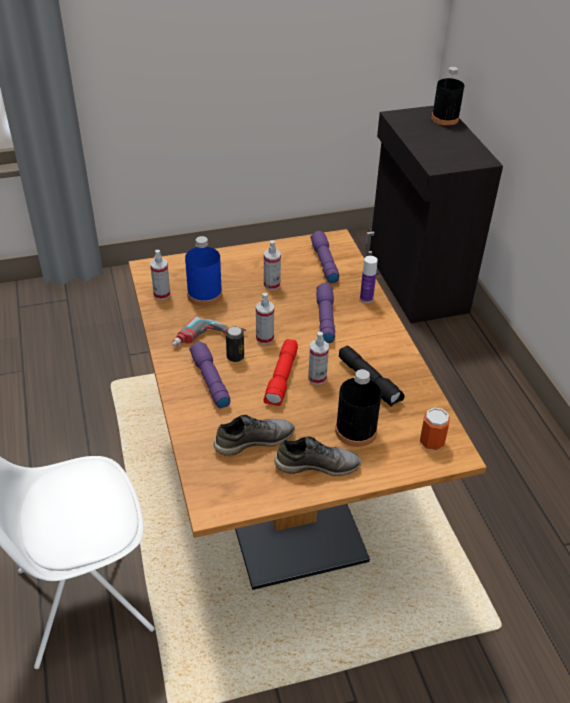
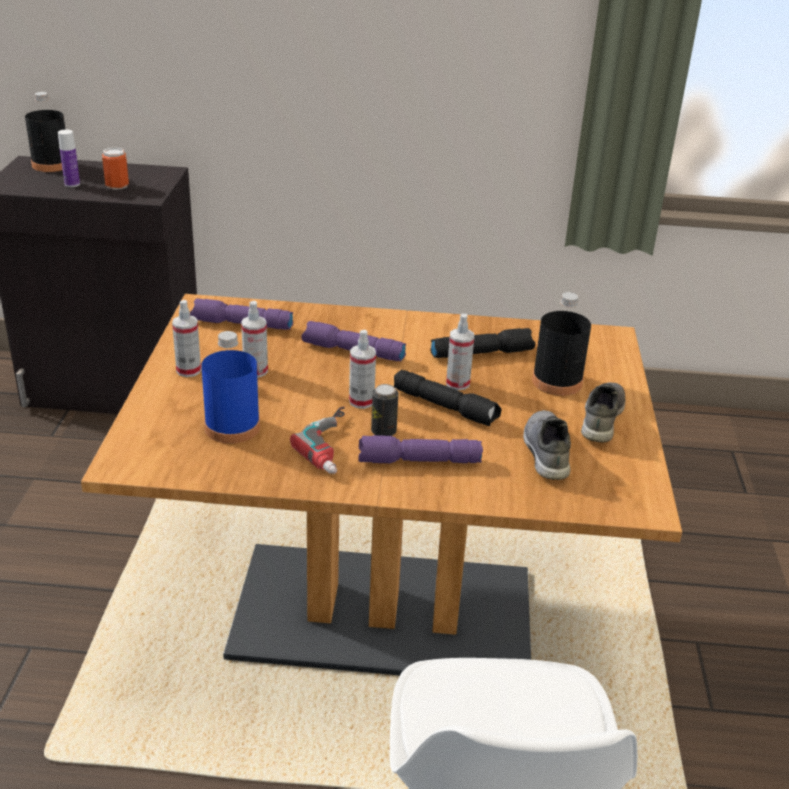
camera: 70 degrees left, 10 degrees down
(162, 294) = (199, 464): spray bottle -> spray bottle (188, 370)
(282, 379) = (446, 407): red flashlight -> black flashlight
(366, 298) = (335, 317): bottle -> bottle (72, 184)
(431, 442) = (590, 344): can -> can (117, 185)

